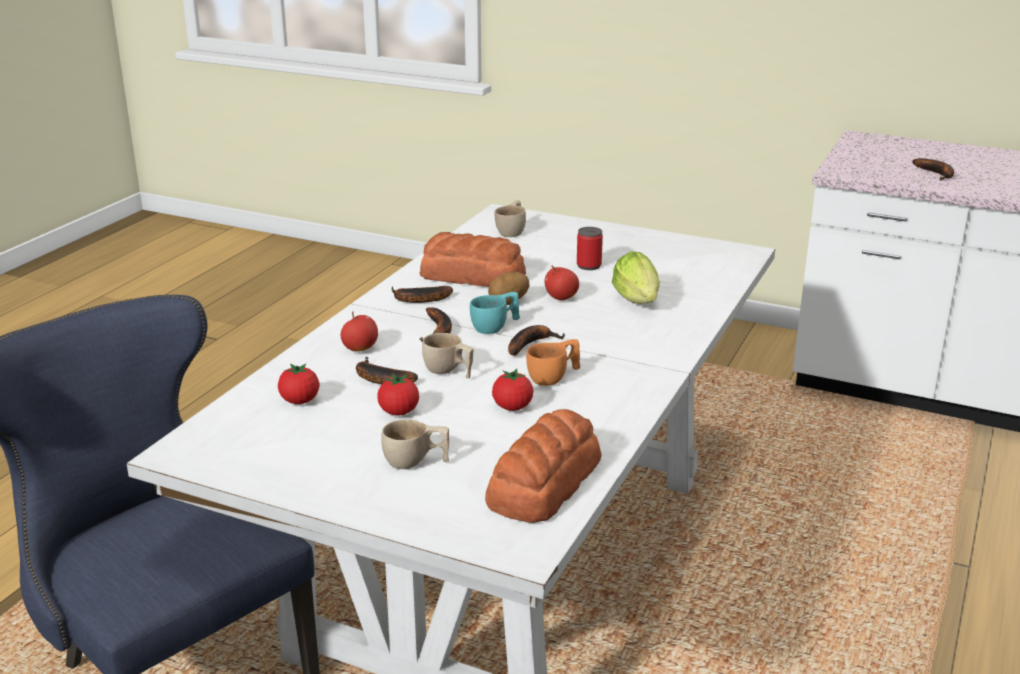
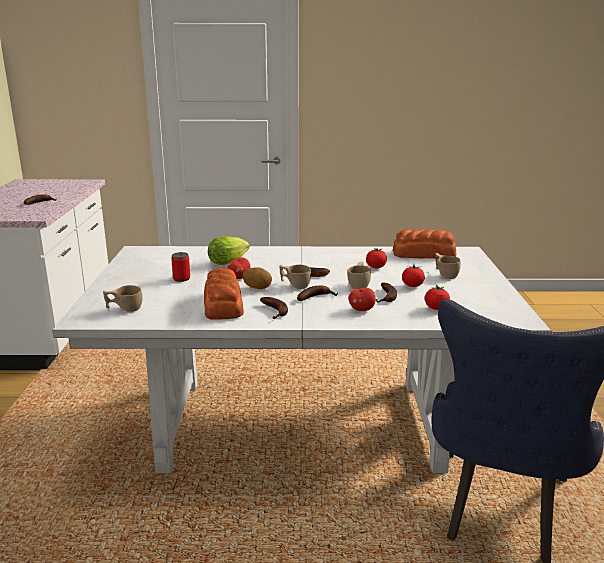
camera: 115 degrees left, 5 degrees down
(496, 327) = (294, 285): turquoise cup -> beige cup
(554, 377) = (337, 265): orange cup -> none

